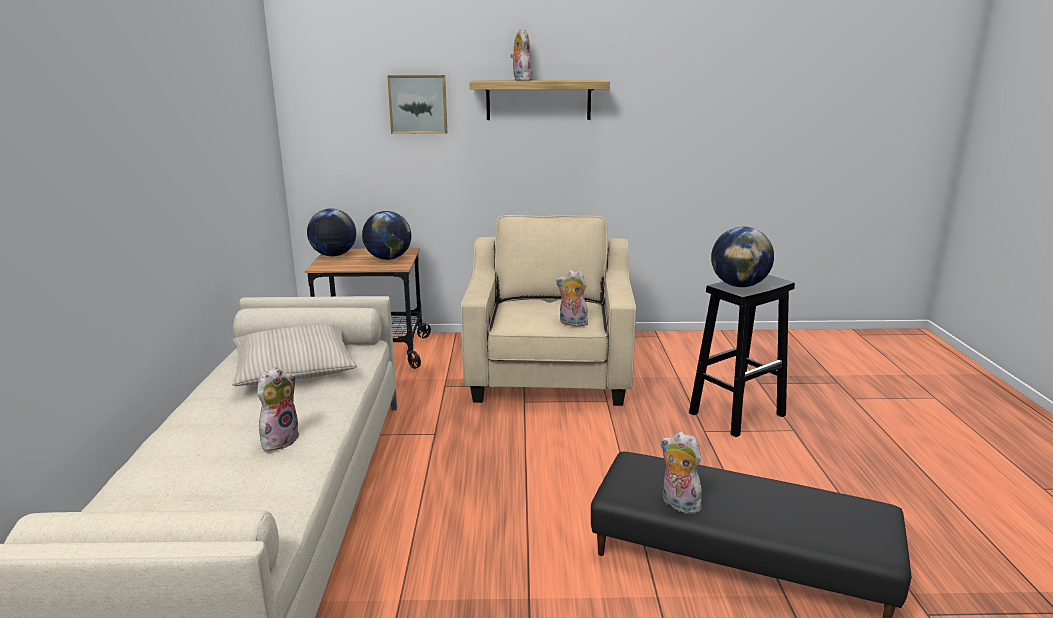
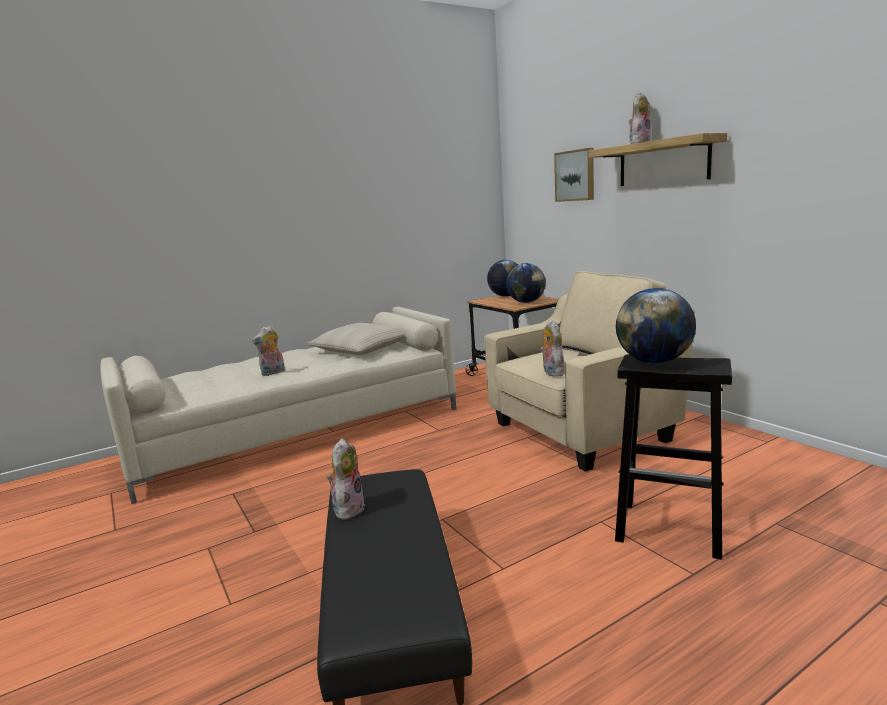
camera: 60 degrees right, 5 degrees down
(280, 440) = (273, 373): plush toy -> plush toy turned 135 degrees clockwise

